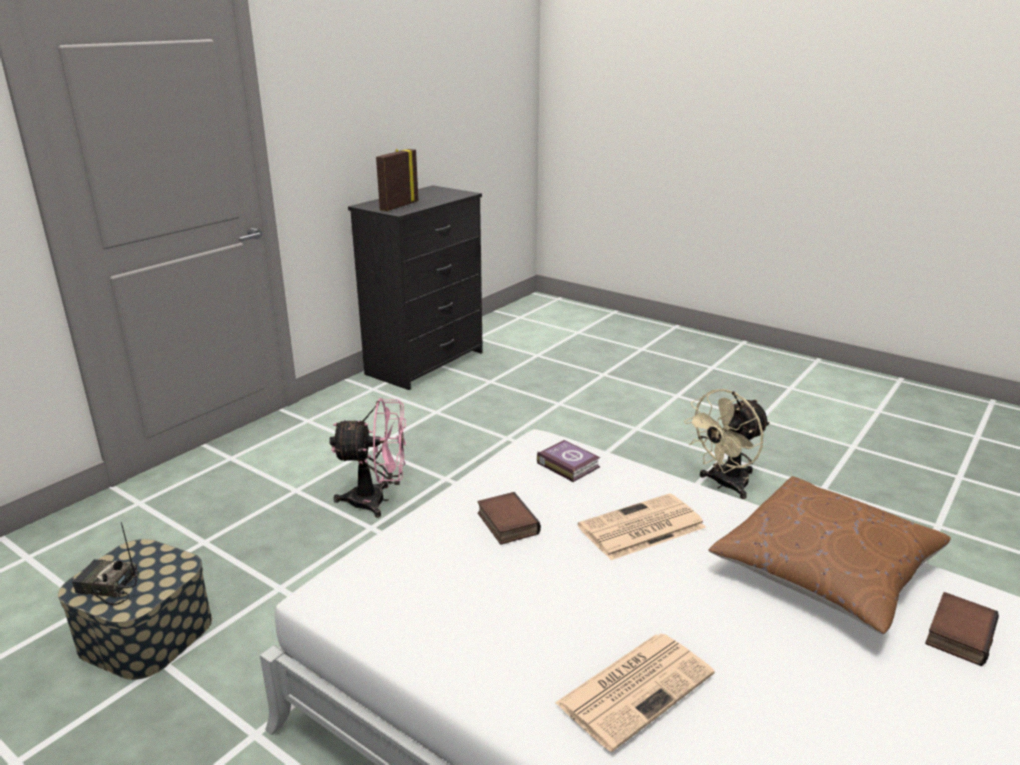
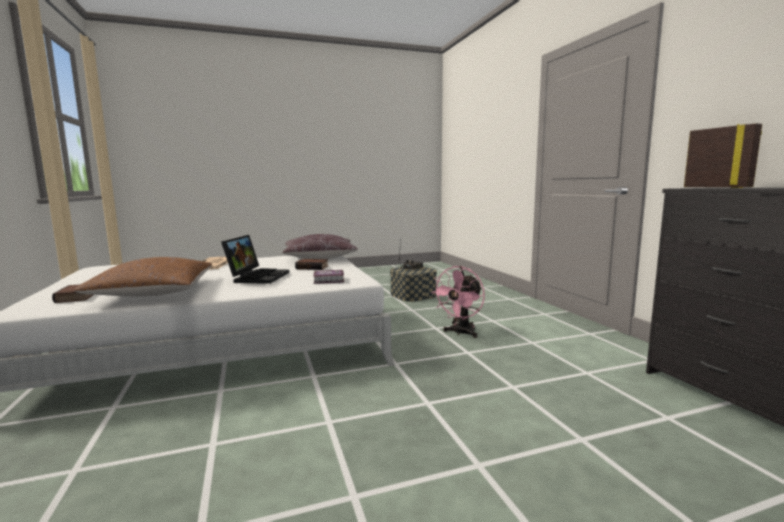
camera: 125 degrees right, 15 degrees down
(402, 571) = (319, 258): none -> brown pillow
(640, 528) = (257, 277): newspaper -> laptop
(724, 485) = (312, 460): beige fan -> none

